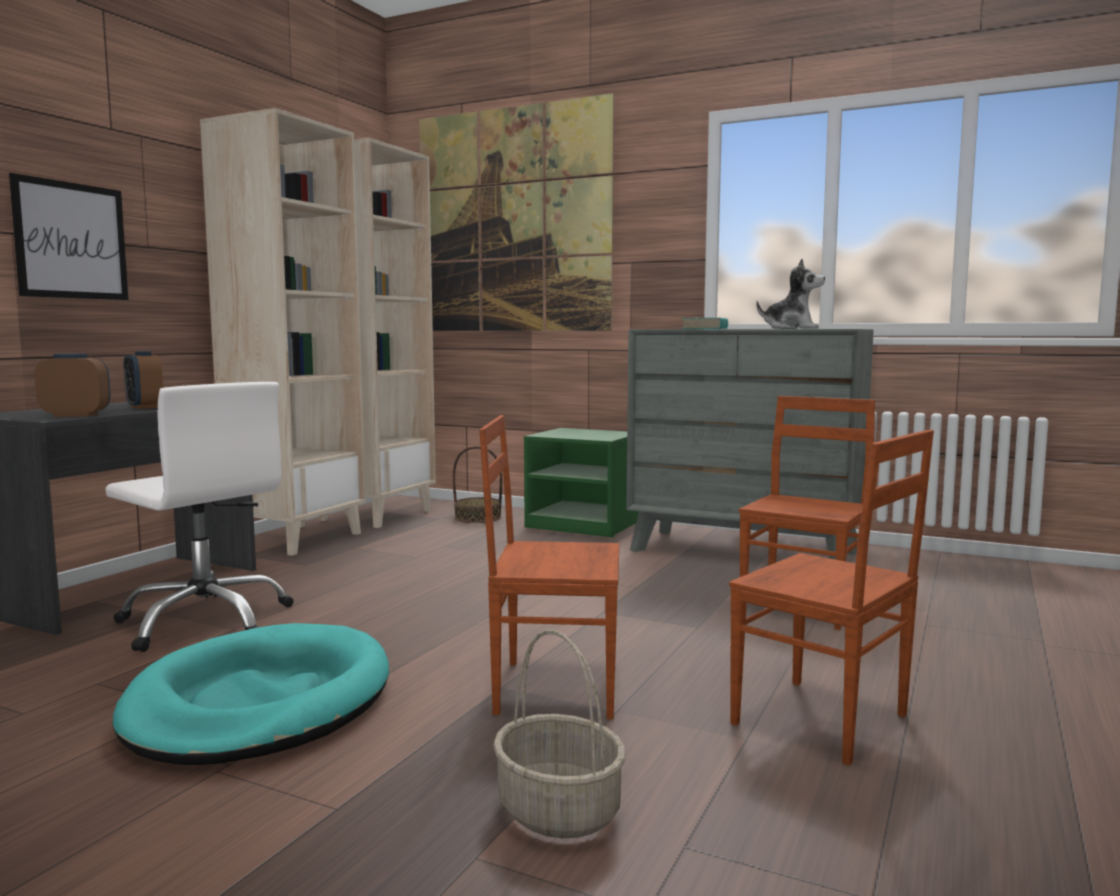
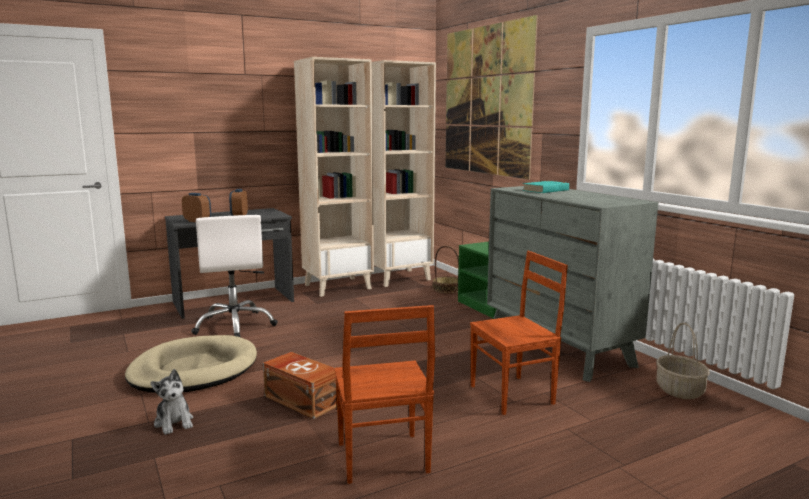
camera: 35 degrees right, 5 degrees up
(71, 241) = (222, 133): picture -> none
(259, 703) = (194, 370): turquoise dog bed -> beige dog bed
(555, 687) = (302, 399): brown chair -> brown storage box
(557, 810) = (206, 452): basket -> basket (679, 390)
(791, 328) = (583, 198): plush toy -> plush toy (174, 422)

